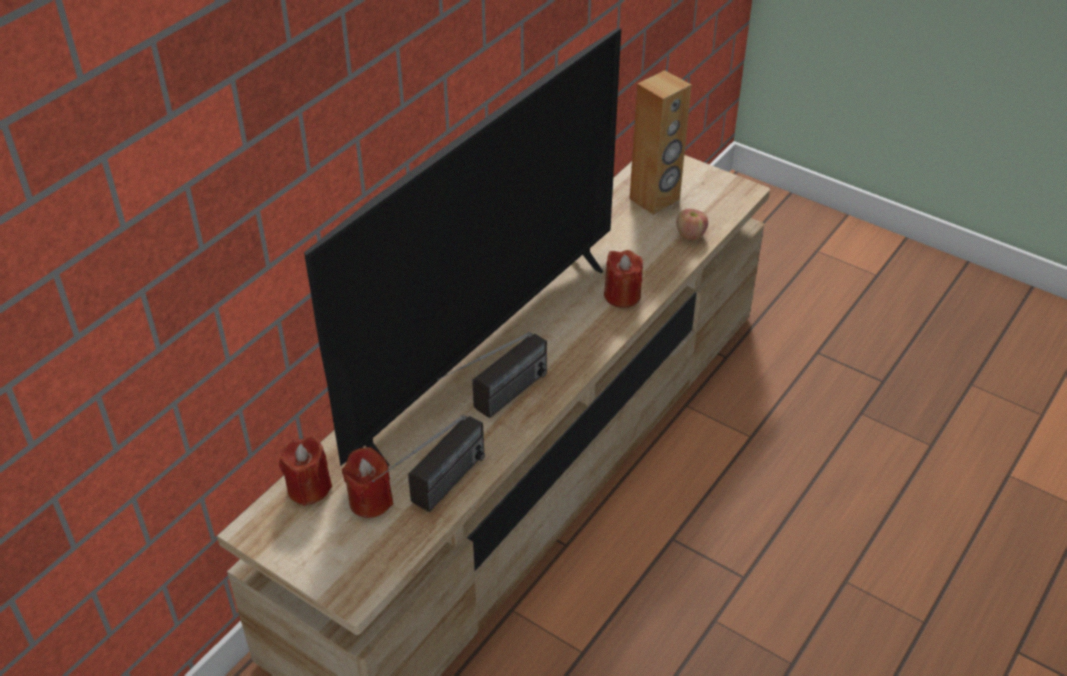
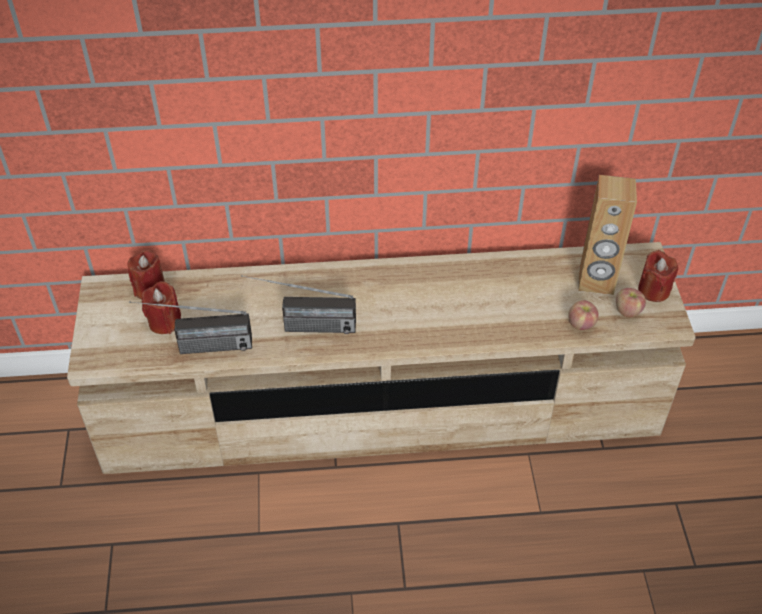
camera: 50 degrees right, 5 degrees up
(484, 351) = (341, 290): television -> none
(622, 295) = (472, 325): red candle -> red candle (653, 290)
(705, 203) = (627, 311): none -> apple

